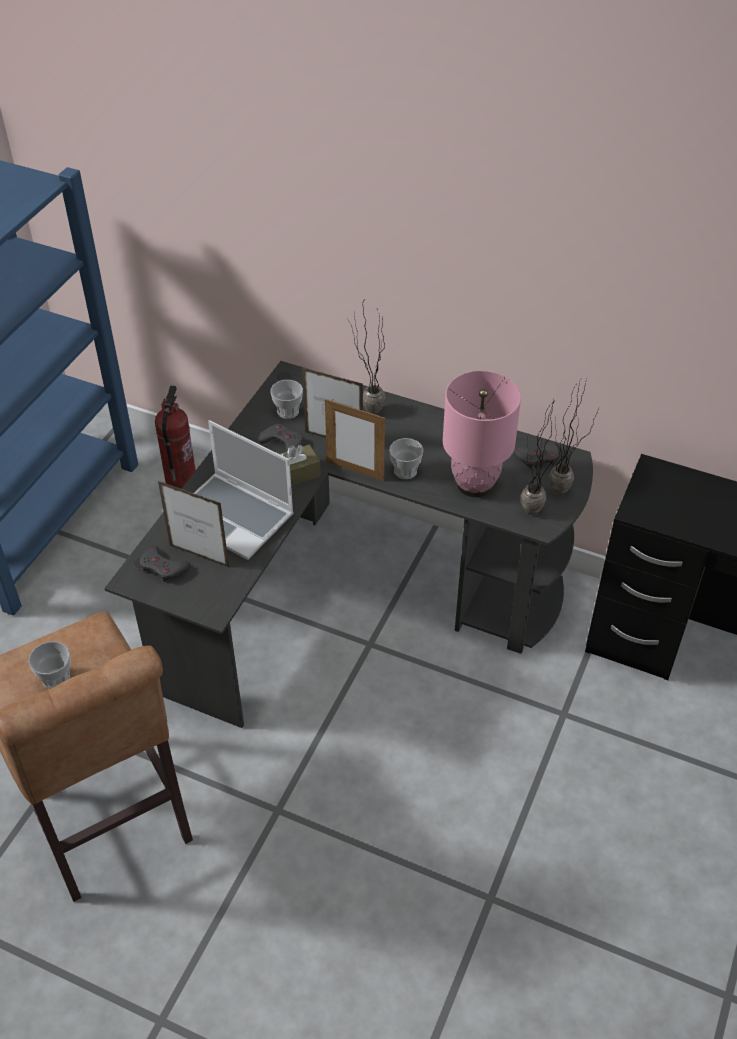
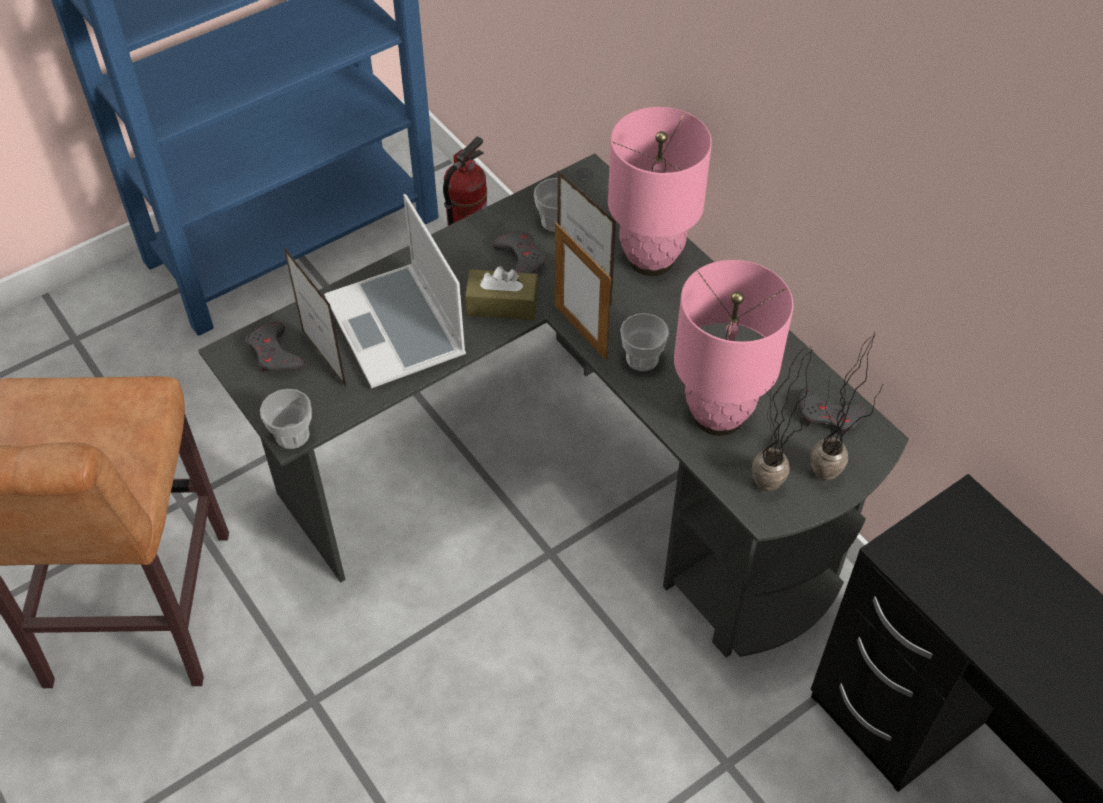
camera: 30 degrees right, 5 degrees up
(56, 678) = (59, 433): cup -> cup (292, 435)
(366, 410) = (651, 259): potted plant -> pink table lamp

